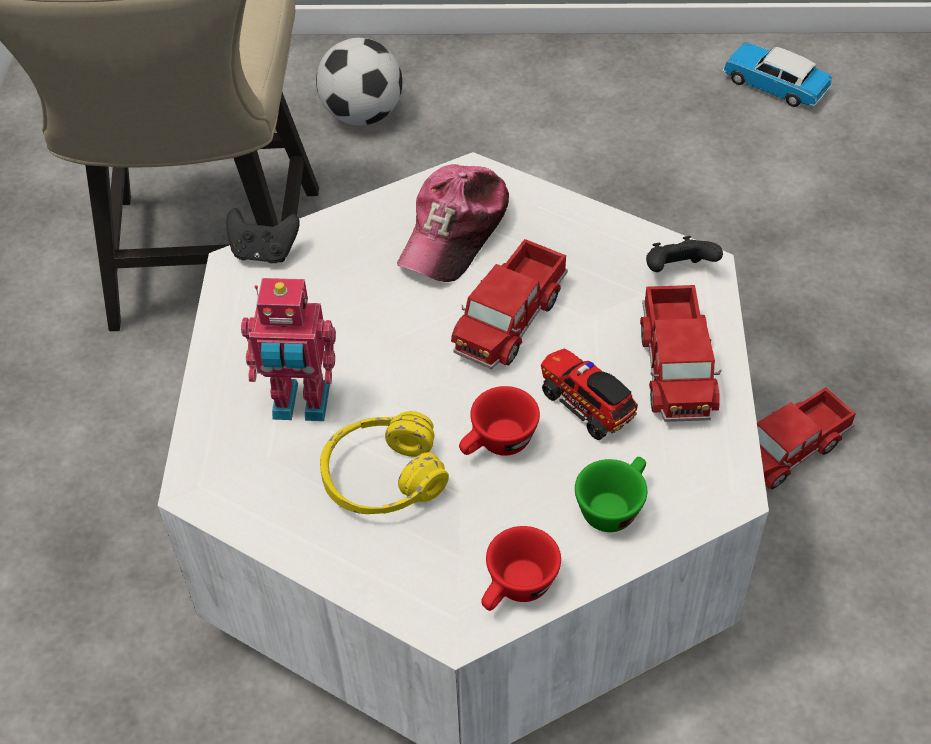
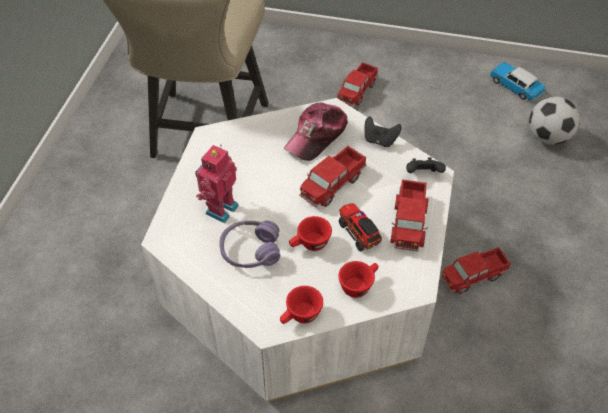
camera: 10 degrees right, 0 degrees up
(264, 252) = (221, 131): black game controller -> black game controller (380, 140)
(300, 405) = (220, 209): toy robot -> toy robot turned 105 degrees clockwise
(362, 115) = (299, 69): football -> football (548, 137)
(383, 478) = (250, 250): yellow headphones -> purple headphones
(484, 138) = (357, 90): none -> toy truck
(613, 505) = (358, 285): green cup -> red cup

